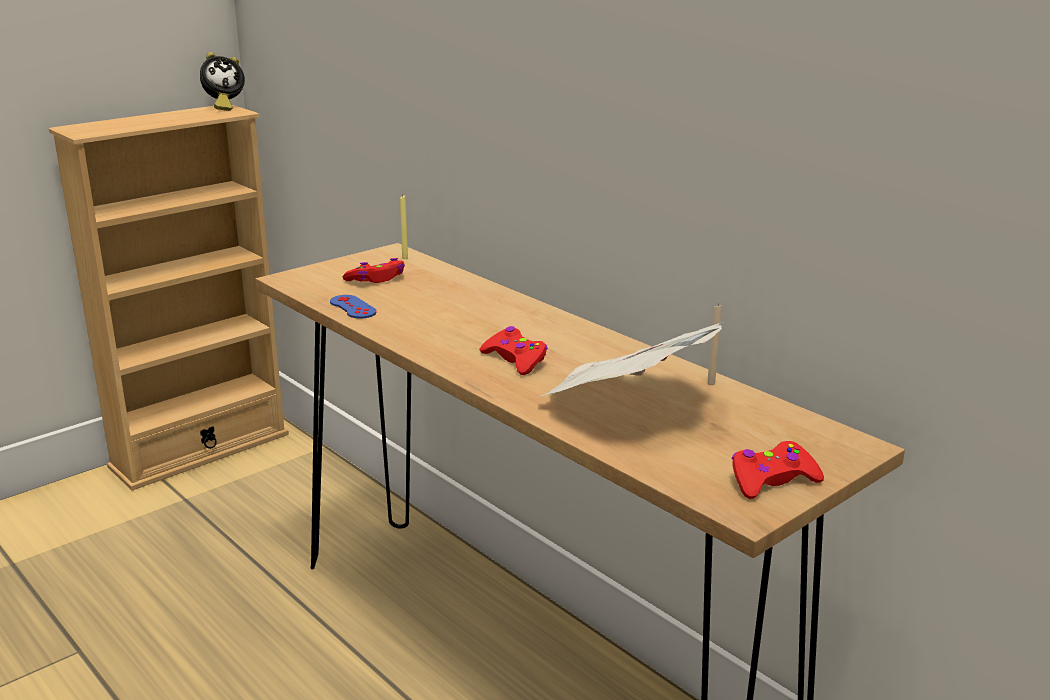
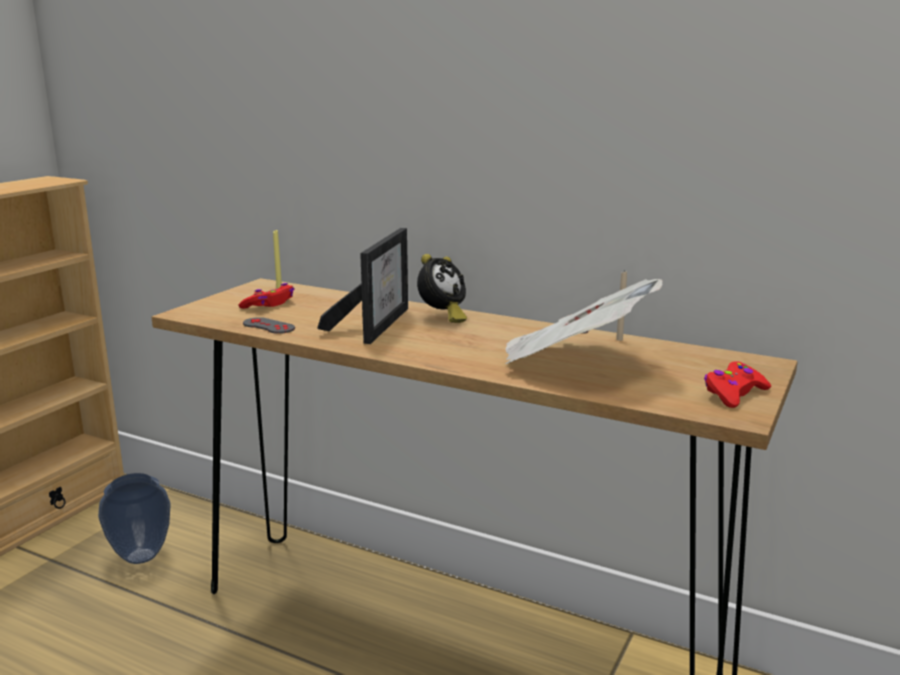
camera: 20 degrees left, 5 degrees down
(223, 107) = (47, 178): alarm clock -> alarm clock (442, 317)
(264, 514) = (140, 557): none -> vase
(352, 307) = (268, 326): blue game controller -> grey game controller
(462, 320) = (376, 323): none -> picture frame
(515, 359) = (451, 344): red game controller -> none

